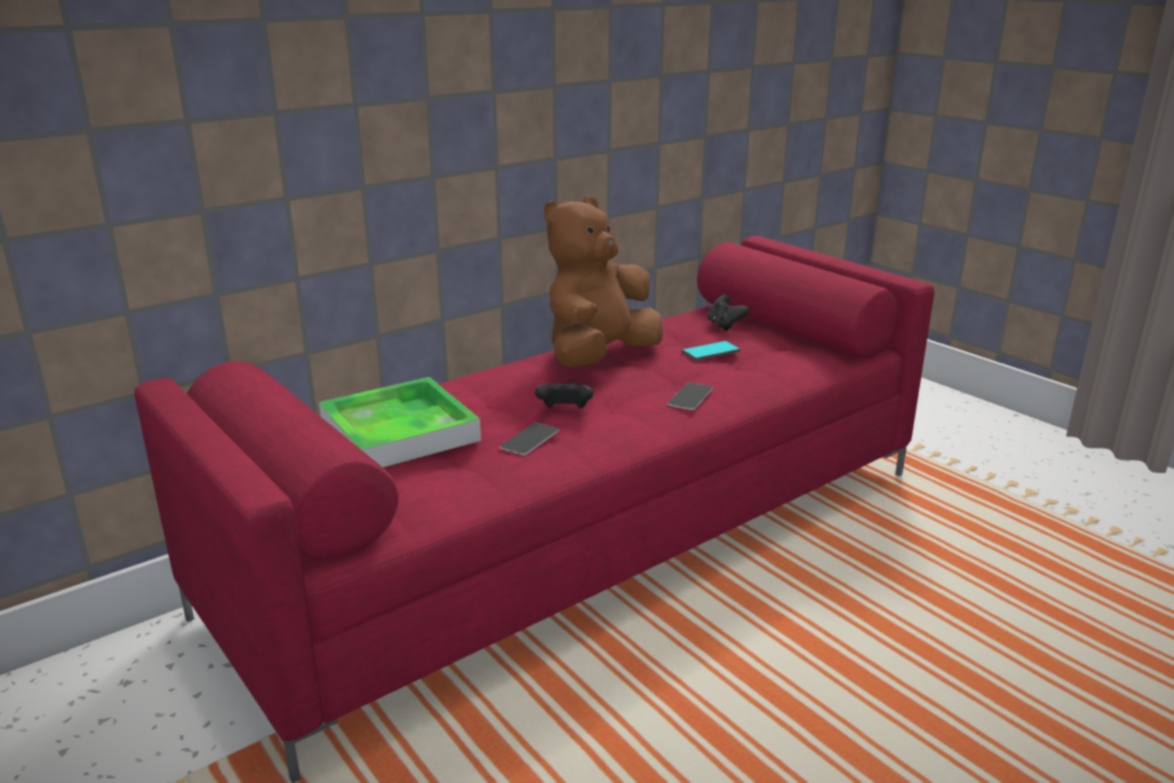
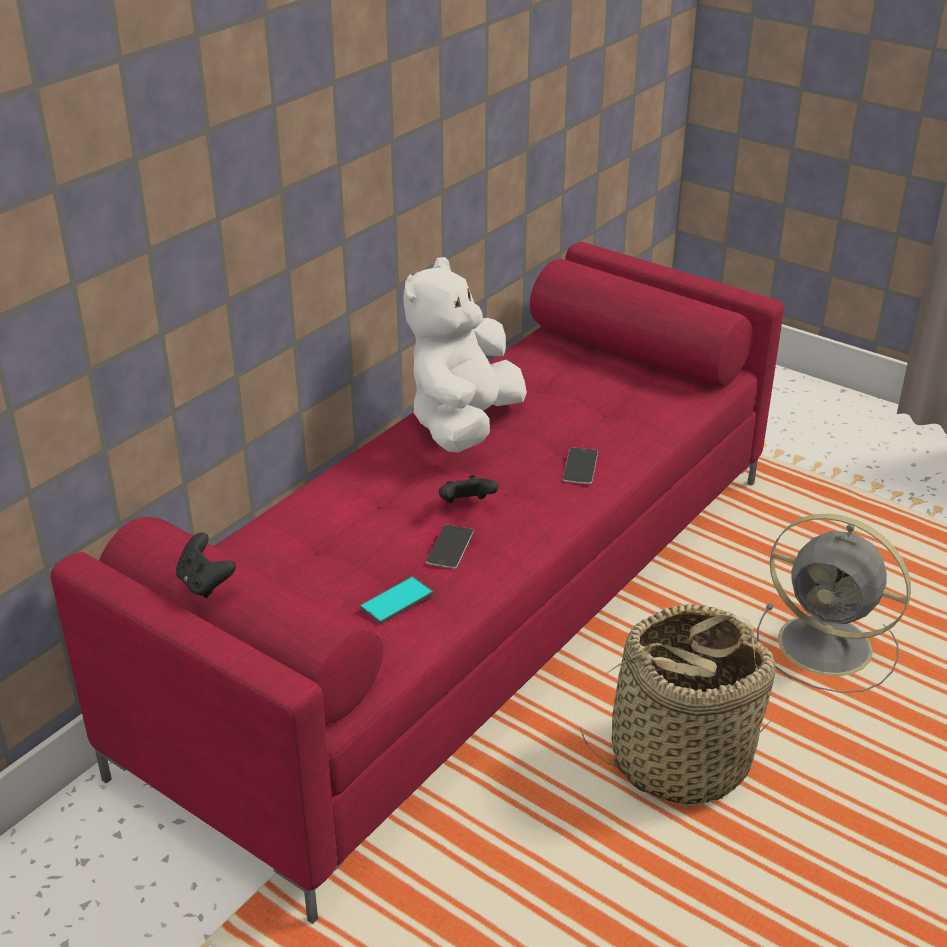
camera: 15 degrees left, 10 degrees up
(399, 432) = (314, 559): tray -> none
(599, 358) = (464, 425): brown plush toy -> white plush toy
(711, 351) = (575, 400): phone -> phone (397, 601)
(725, 326) = (573, 360): black game controller -> black game controller (205, 583)
(738, 700) = (679, 758): none -> basket
(939, 623) = (829, 647): none -> grey fan

